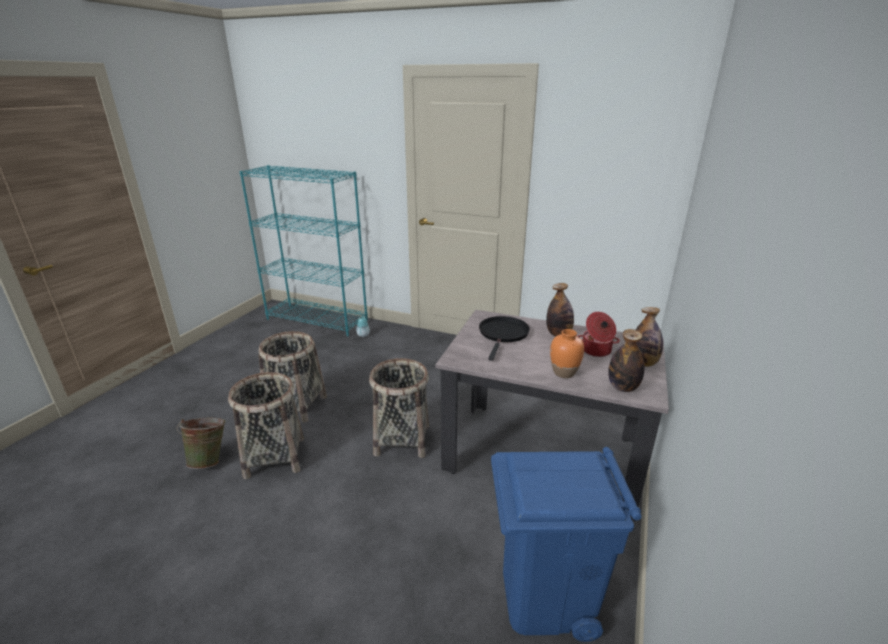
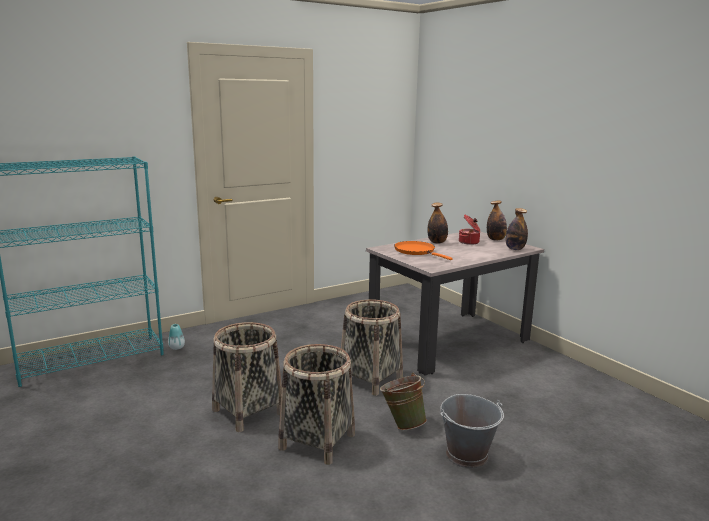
camera: 55 degrees left, 10 degrees down
(210, 459) = (272, 479): green bucket -> green bucket (402, 424)
(306, 562) = (467, 455): none -> grey bucket
(503, 334) = (416, 251): black frying pan -> orange frying pan
(545, 597) = (562, 383): blue trash can -> none
(563, 373) = (484, 253): orange vase -> none

